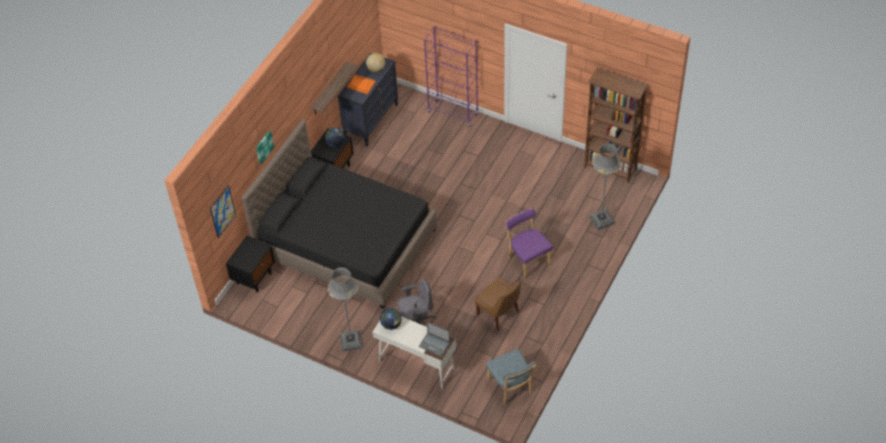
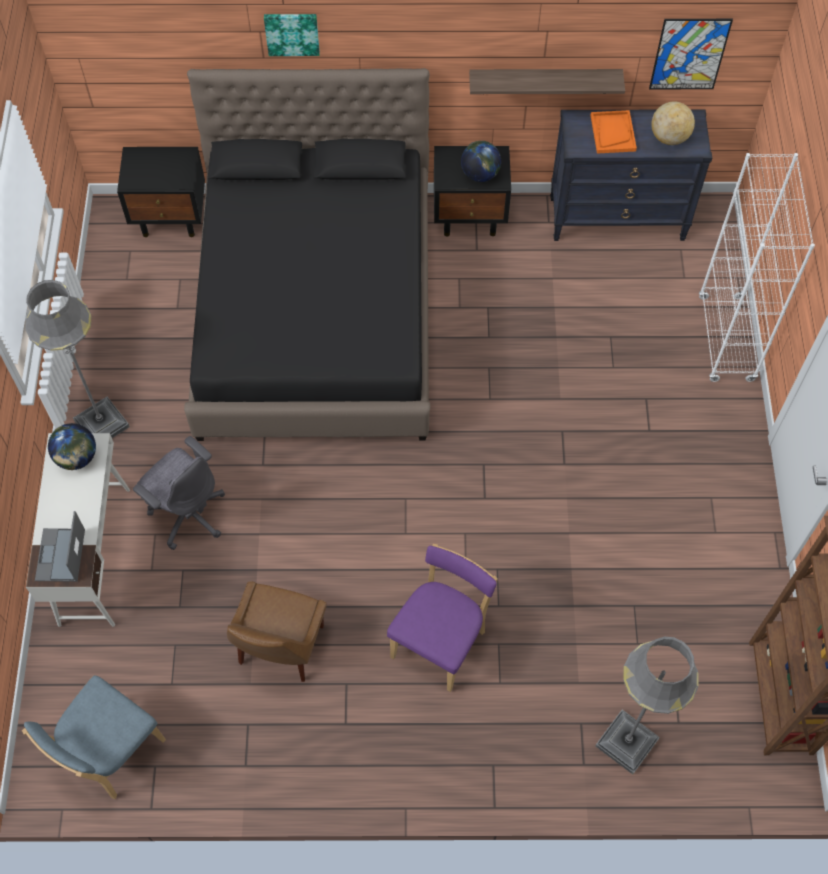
camera: 60 degrees right, 10 degrees up
(222, 211) = (130, 55): picture -> picture (689, 54)
(453, 113) = (726, 339): purple bookcase -> white bookcase

